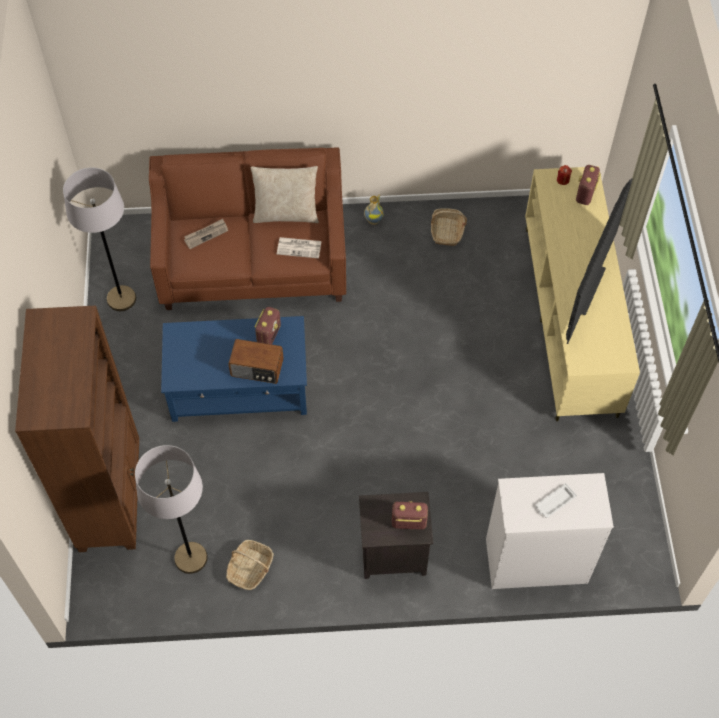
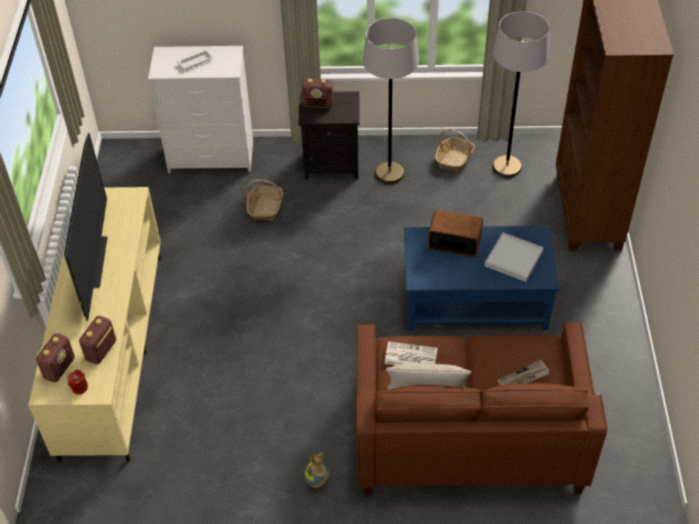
camera: 175 degrees left, 10 degrees down
(121, 299) = (618, 395): grey floor lamp -> grey floor lamp (389, 173)
(201, 352) = (513, 258): none -> white tray
(269, 335) = (443, 272): radio -> radio (101, 351)
(447, 231) = (227, 462): basket -> basket (266, 207)
(589, 289) = (97, 262): television -> television turned 150 degrees clockwise

